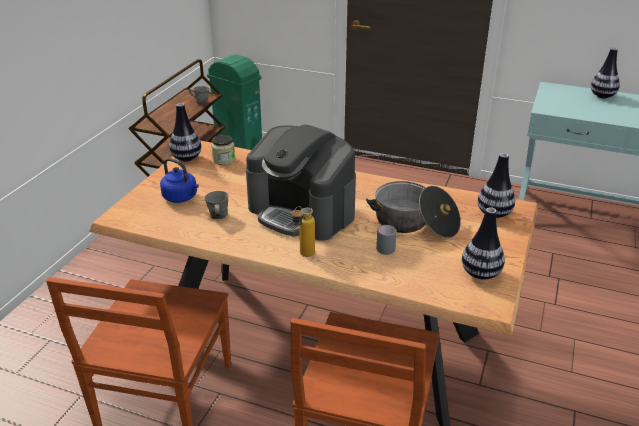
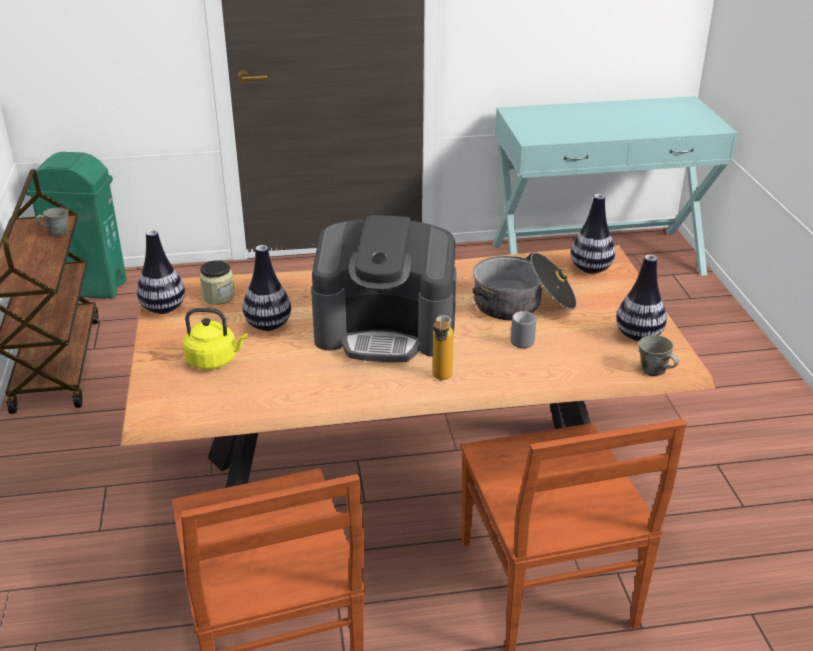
camera: 30 degrees left, 0 degrees up
(181, 198) = (214, 360): blue kettle -> yellow kettle
(218, 216) = (289, 367): grey mug -> grey mug (654, 371)
(602, 96) = (574, 111): vase -> vase (268, 325)

